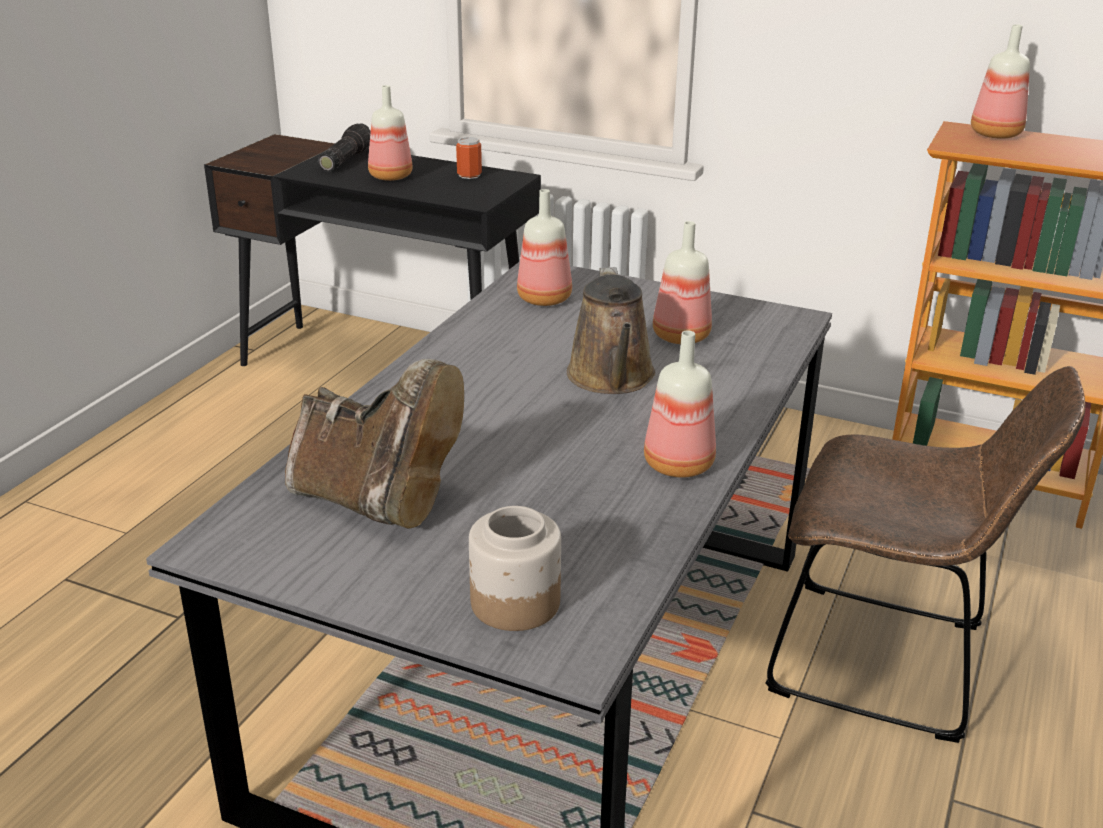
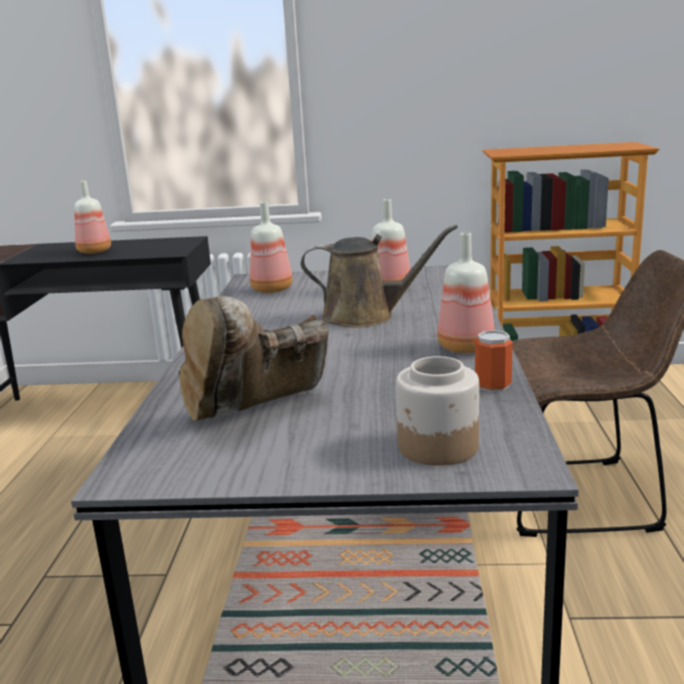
camera: 20 degrees left, 10 degrees down
(344, 160) = (49, 249): flashlight -> none
(377, 502) = (257, 416): brown boot -> brown boot turned 135 degrees clockwise
(469, 175) = (155, 243): can -> can (493, 385)
(612, 378) = (366, 316): brown watering can -> brown watering can turned 60 degrees counterclockwise
(996, 135) = (520, 149): bottle -> none

